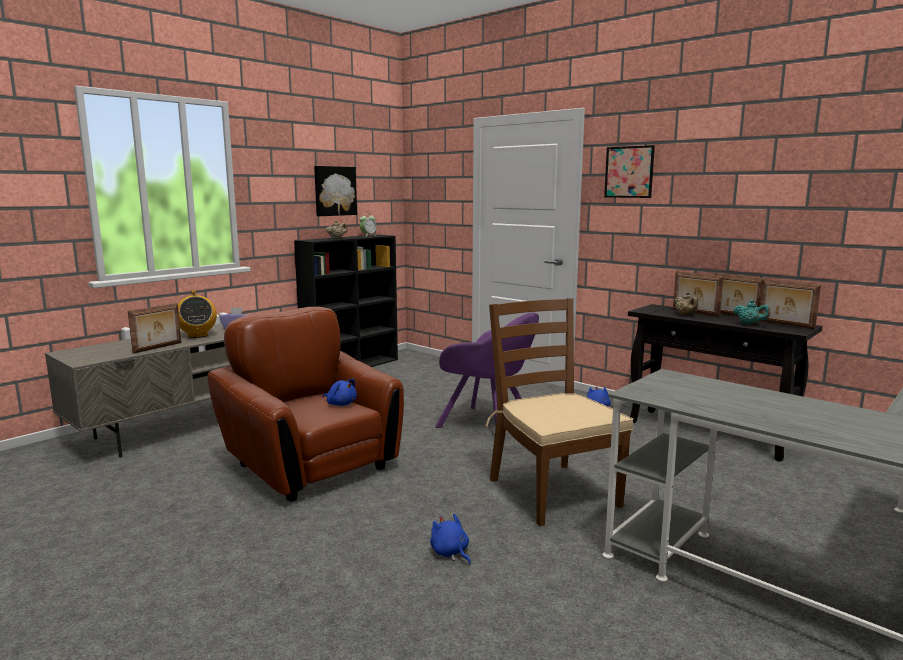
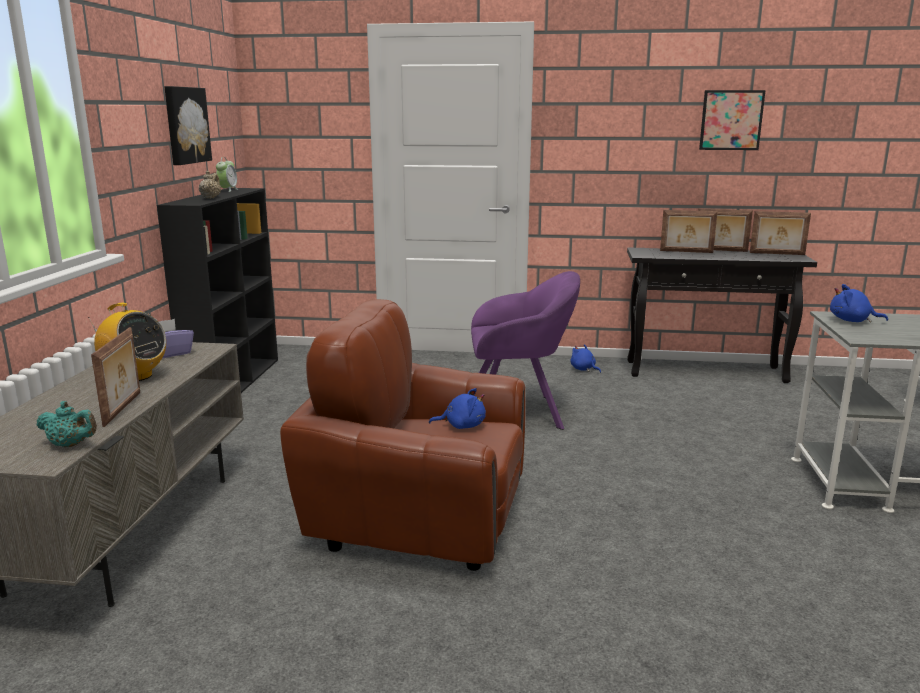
camera: 35 degrees left, 5 degrees up
(450, 553) = (723, 556): blue plush toy -> blue plush toy (852, 321)
(552, 492) = (692, 464): brown chair -> none
(629, 172) = (594, 101): picture -> picture (731, 120)
(685, 314) = (685, 254): beige teapot -> none
(750, 324) = (754, 257): turquoise teapot -> turquoise teapot (71, 445)

